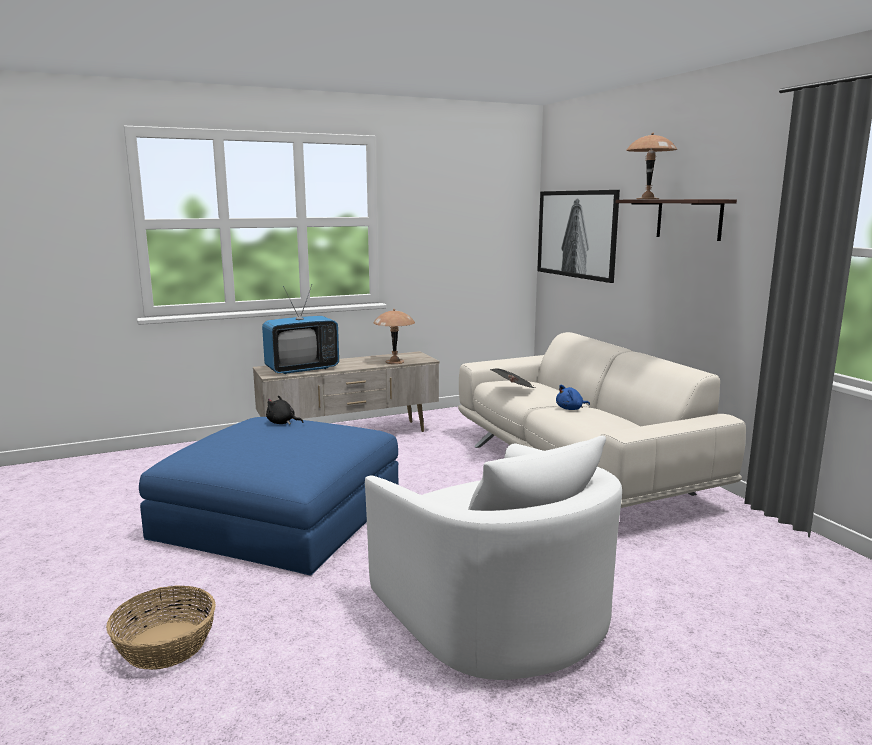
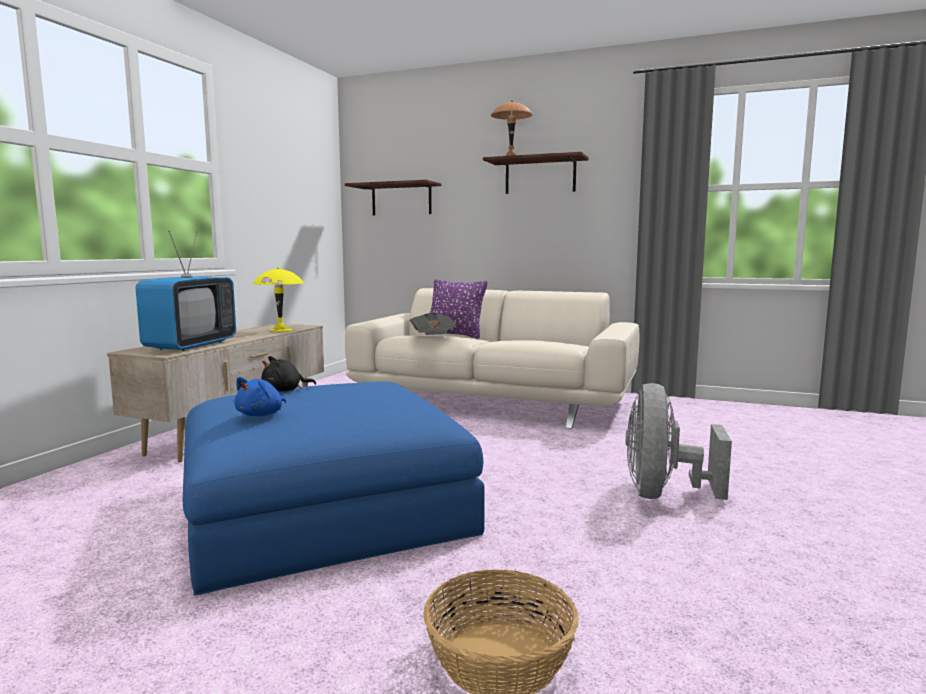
camera: 45 degrees left, 5 degrees down
(395, 362) = (281, 330): brown table lamp -> yellow table lamp
(495, 613) = (663, 494): white armchair -> grey fan
(558, 390) = (455, 335): none -> purple pillow
(571, 409) = (505, 340): blue plush toy -> blue plush toy (261, 415)
(577, 234) = (401, 199): picture -> shelf

